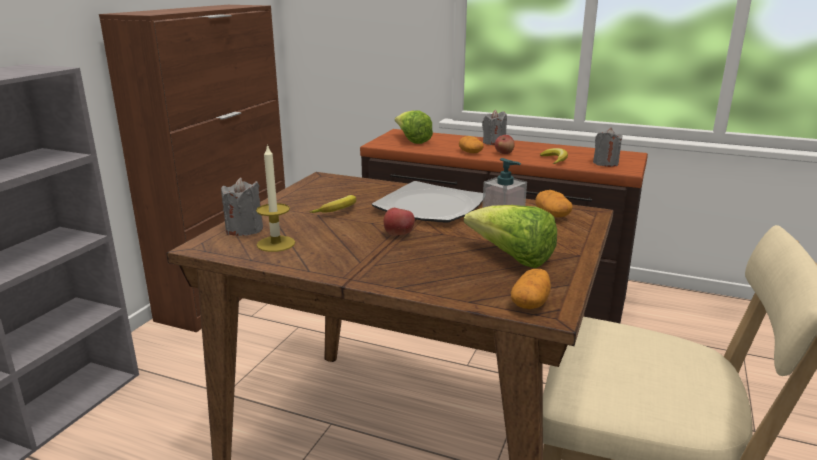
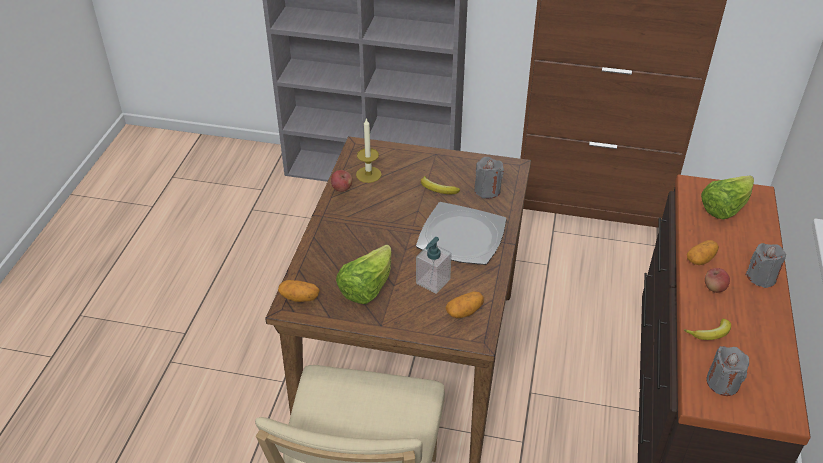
camera: 80 degrees right, 20 degrees up
(244, 229) = (389, 155): grey candle -> grey candle (487, 190)
(398, 235) = (397, 227): apple -> apple (342, 189)

